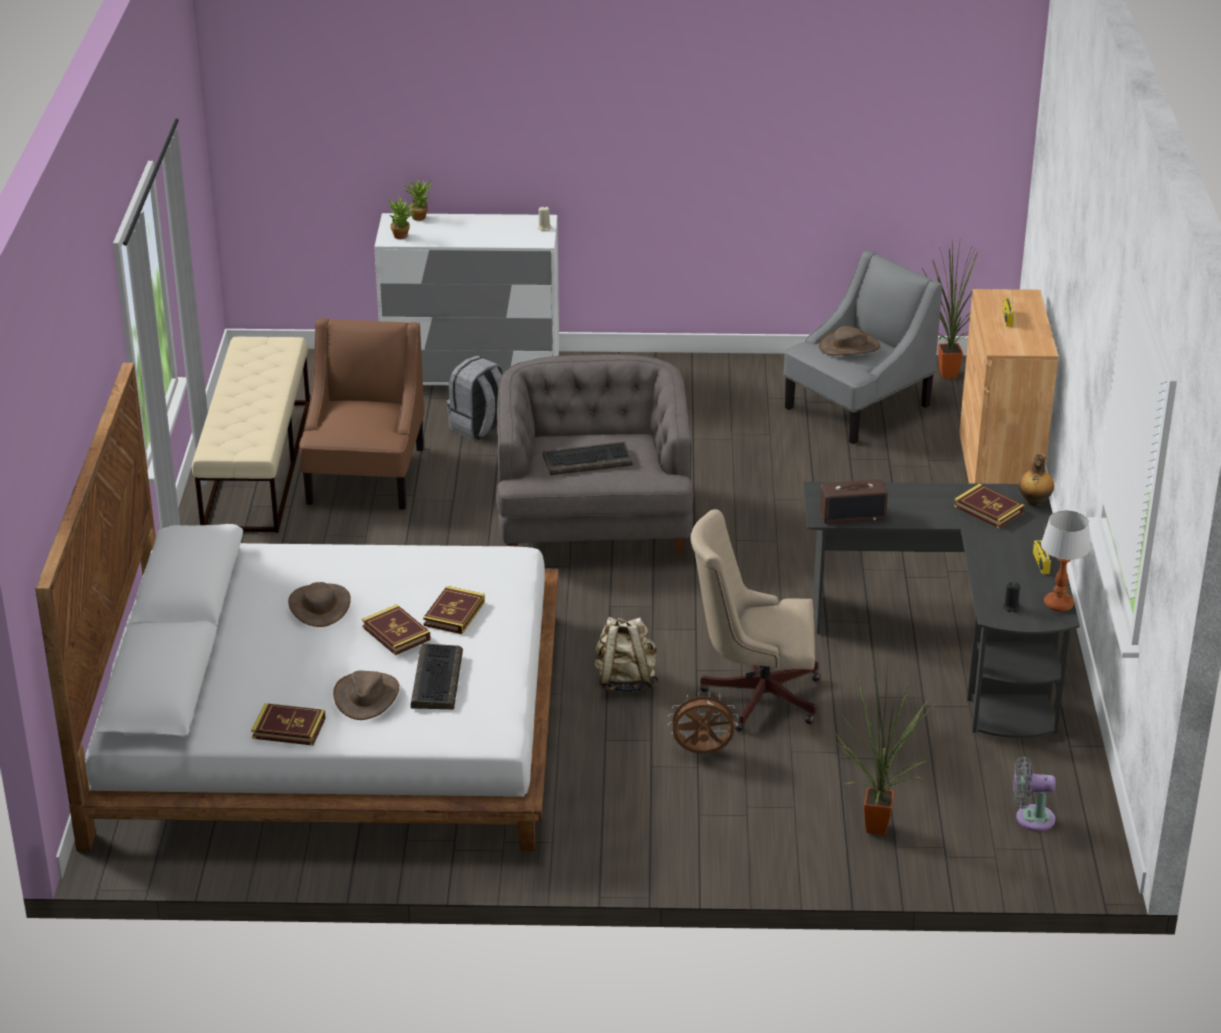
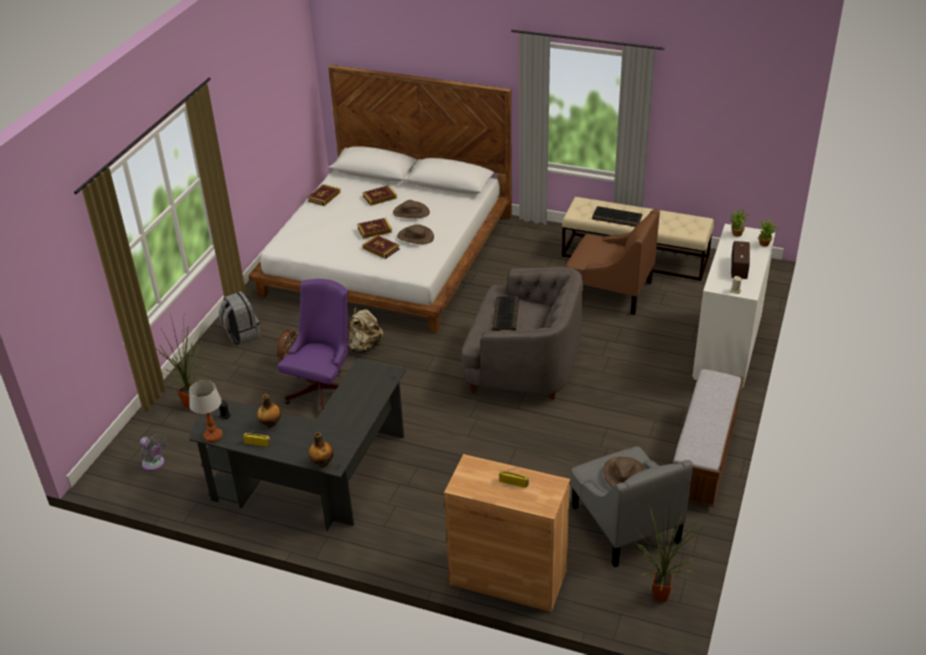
camera: 110 degrees right, 5 degrees up
(366, 696) = (330, 216): brown hat -> brown hat (415, 237)
(436, 678) = (329, 235): keyboard -> keyboard (617, 217)
(480, 427) = (651, 339): grey backpack -> grey backpack (242, 335)
(705, 369) = (704, 456): none -> bench
(754, 695) = (323, 389): beige office chair -> purple office chair
(852, 515) = (357, 379): radio -> radio (739, 268)
(988, 510) = (327, 439): book -> book (379, 197)
(996, 563) = (270, 424): none -> bottle
(1030, 818) = (155, 464): grey fan -> grey fan turned 105 degrees clockwise

